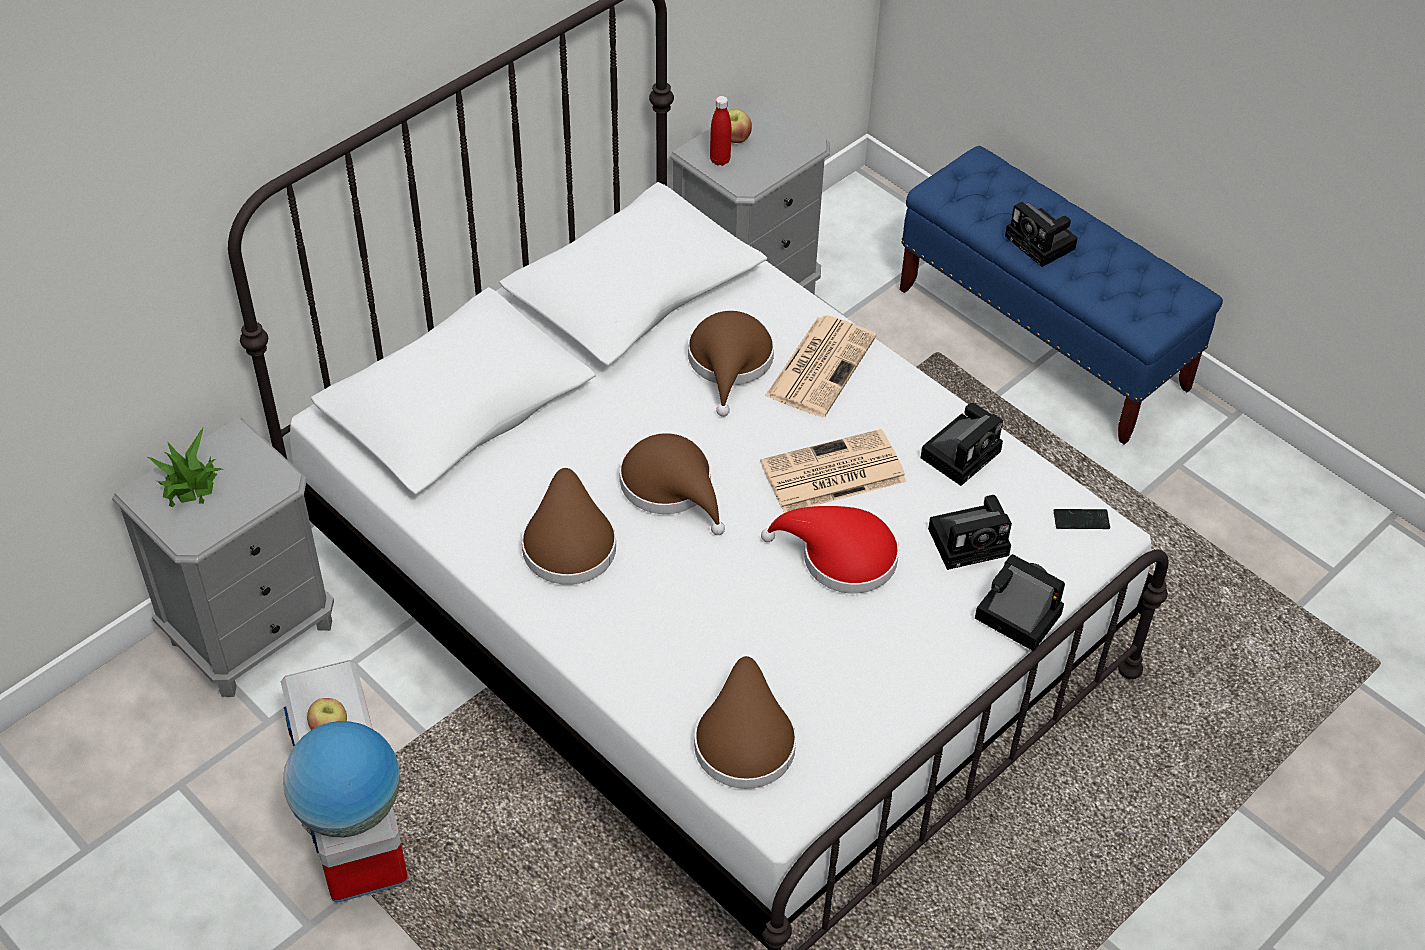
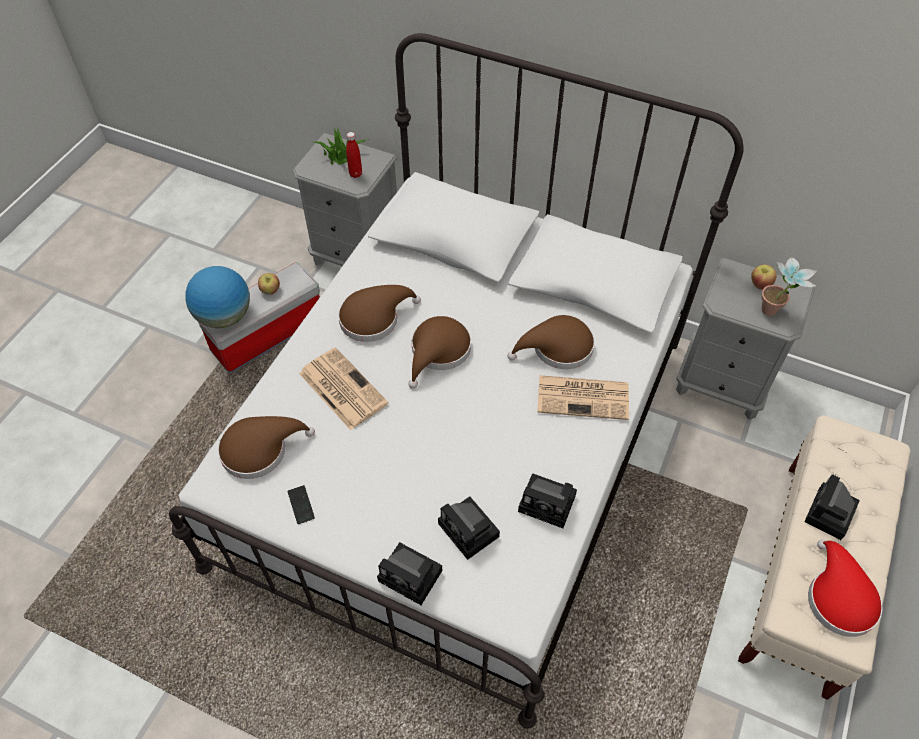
camera: 70 degrees right, 5 degrees up
(720, 160) = (733, 283): red bottle -> red bottle (355, 174)
(784, 145) = (774, 312): none -> potted plant
(831, 473) = (491, 431): newspaper -> newspaper (341, 388)
(840, 557) = (422, 458): red hat -> red hat (838, 597)
(1014, 615) = (413, 576): camera -> camera turned 105 degrees clockwise
(1042, 340) = (806, 575): blue bench -> beige bench
(1081, 520) = (523, 600): phone -> phone (301, 505)

